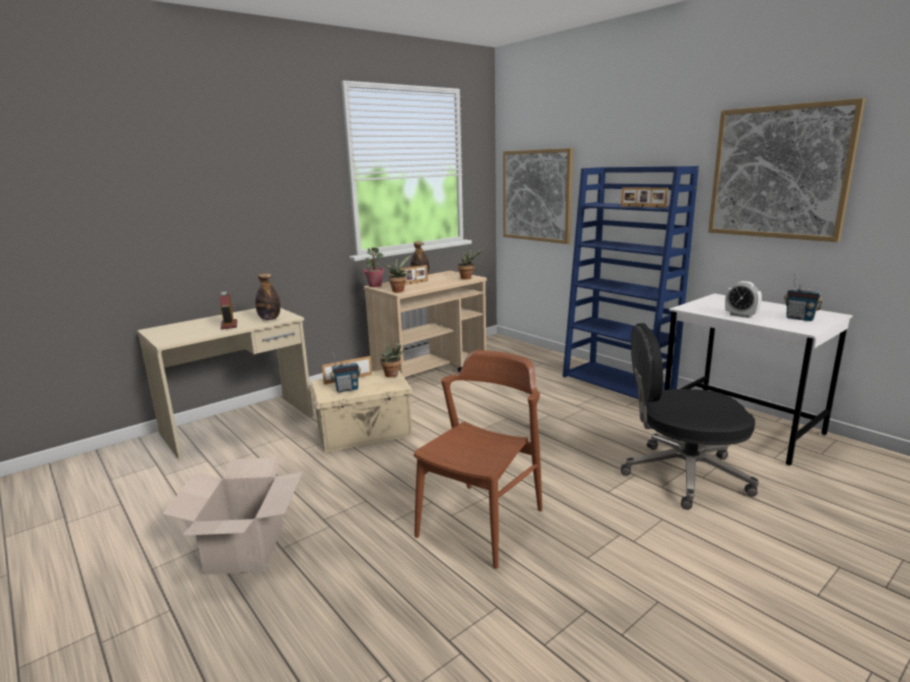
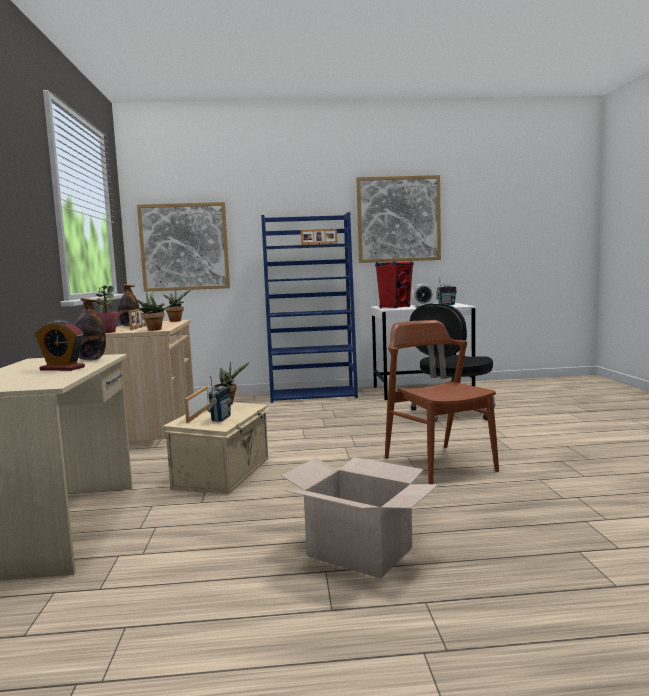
camera: 55 degrees left, 10 degrees down
(715, 305) = (395, 307): none -> red speaker

